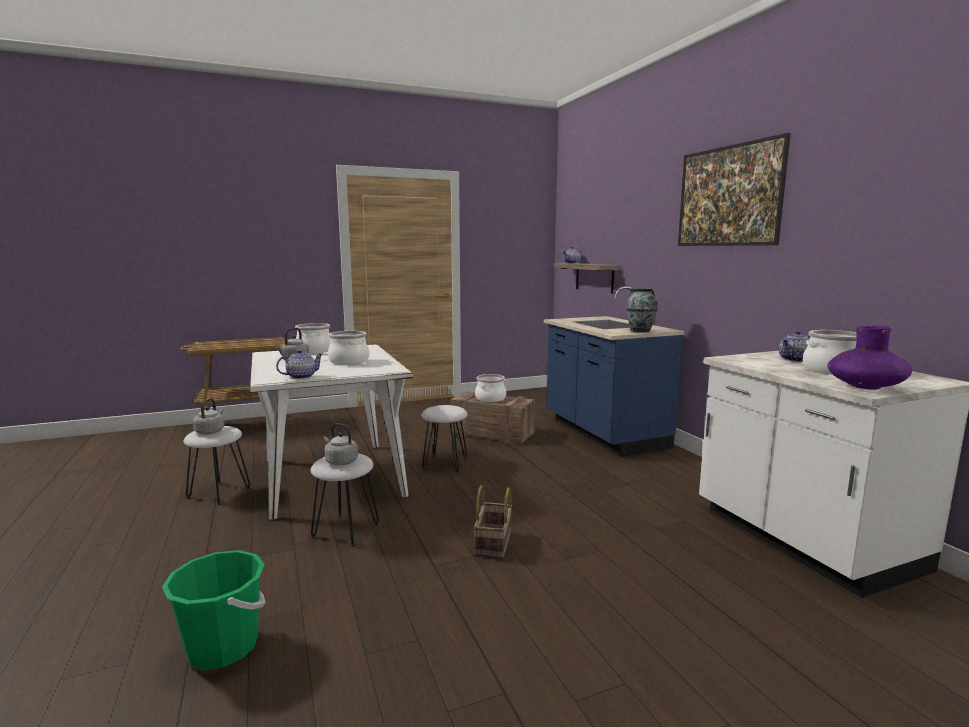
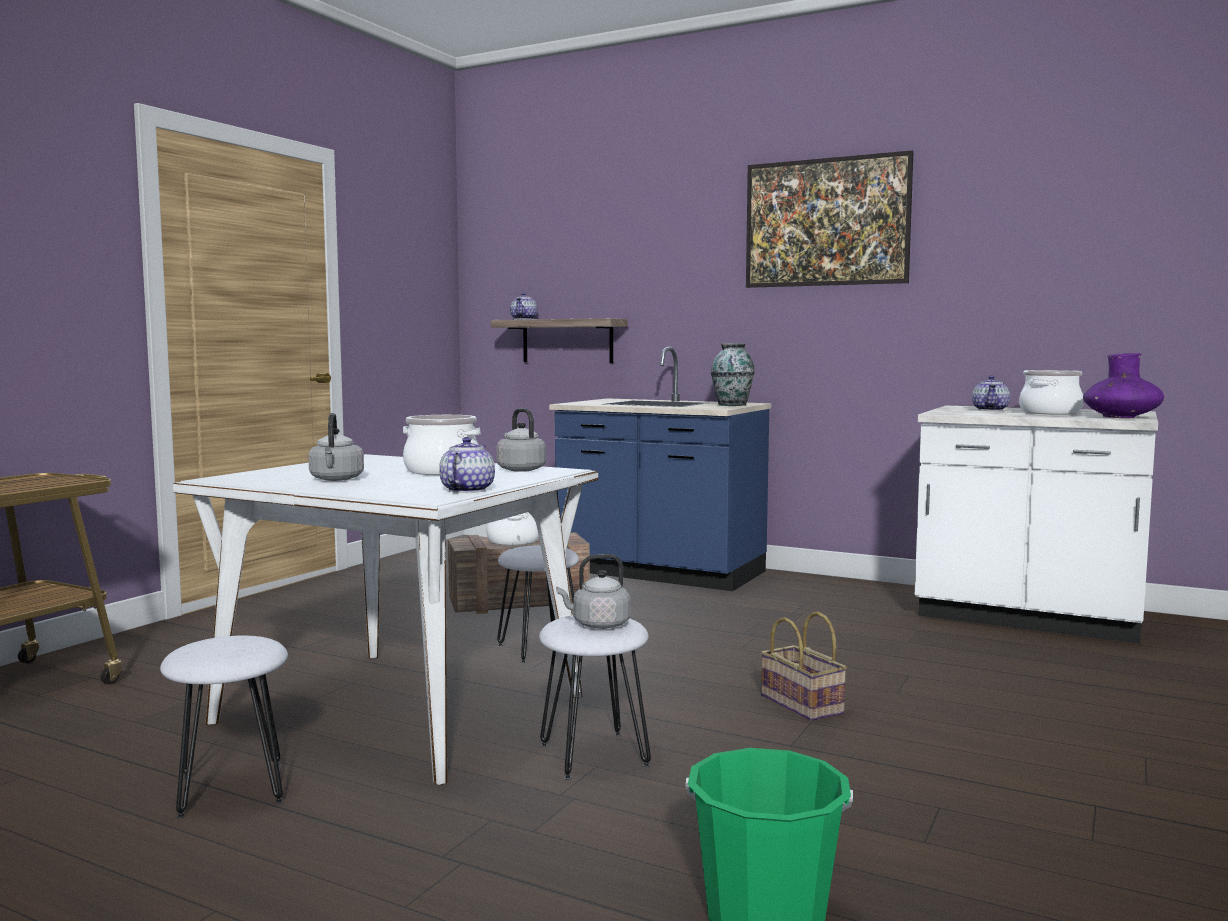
camera: 40 degrees left, 5 degrees down
(210, 431) = (222, 648): grey kettle -> grey kettle (520, 469)
(314, 351) = (304, 468): cooking pot -> none

